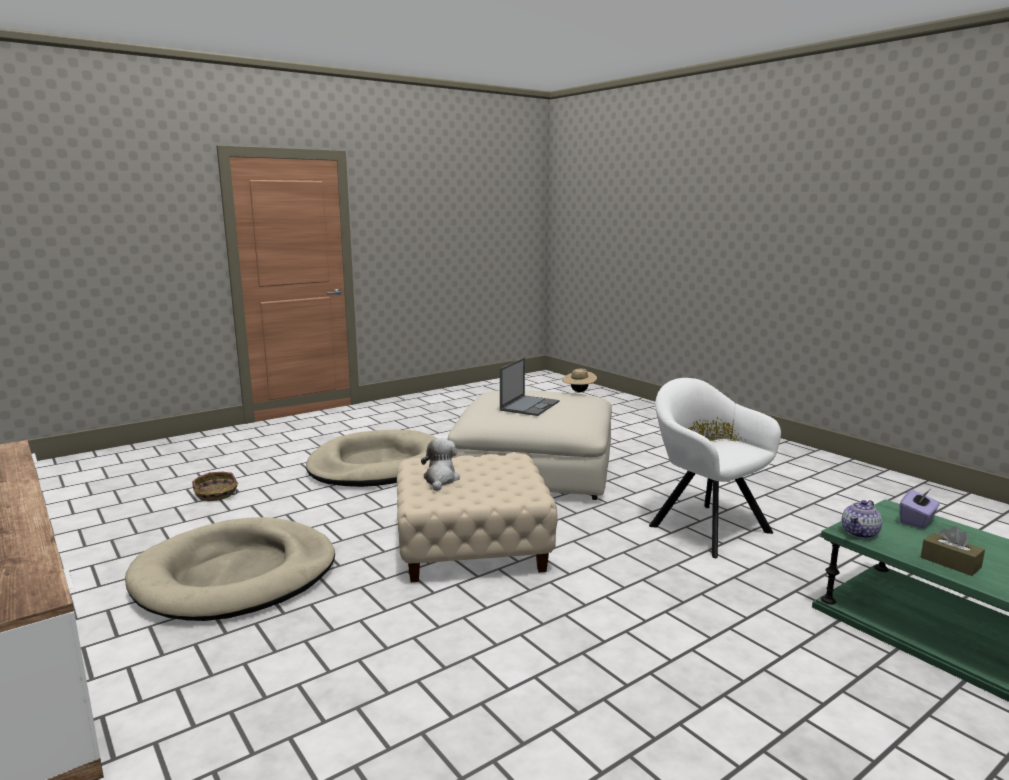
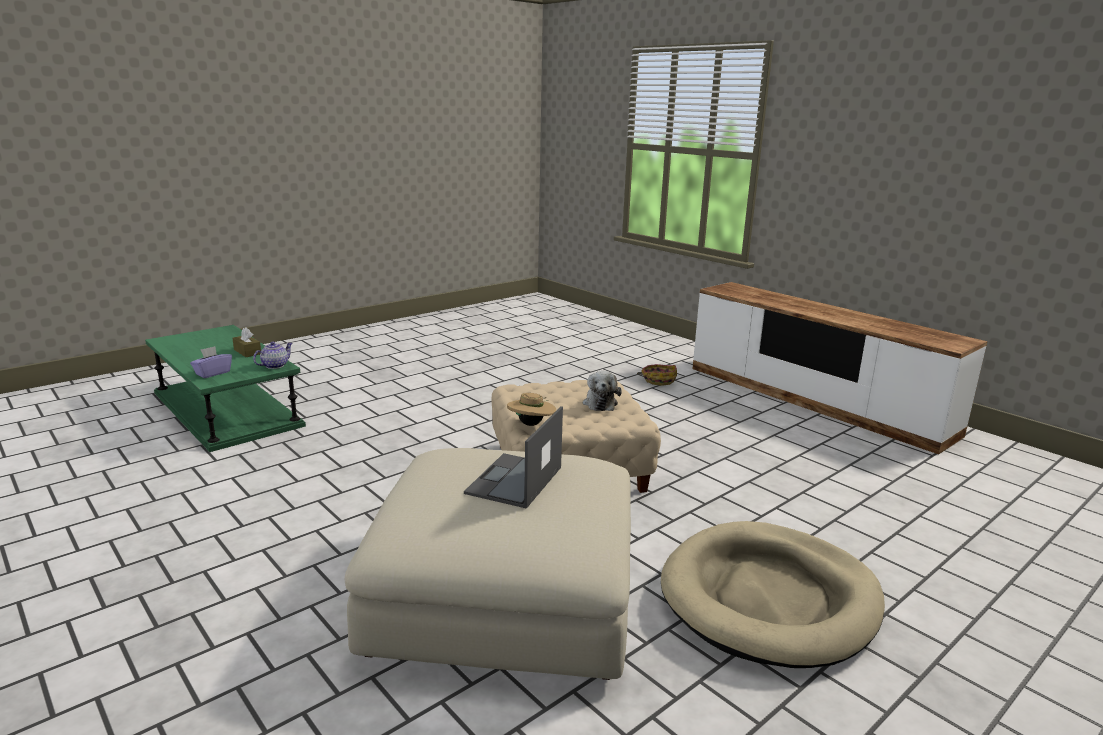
camera: 175 degrees right, 5 degrees up
(216, 494) = (915, 527): basket -> basket (658, 380)
(236, 575) = (751, 440): beige dog bed -> none
(578, 391) = (413, 544): beige hat -> beige hat (531, 424)
(704, 526) = (320, 492): white armchair -> none

